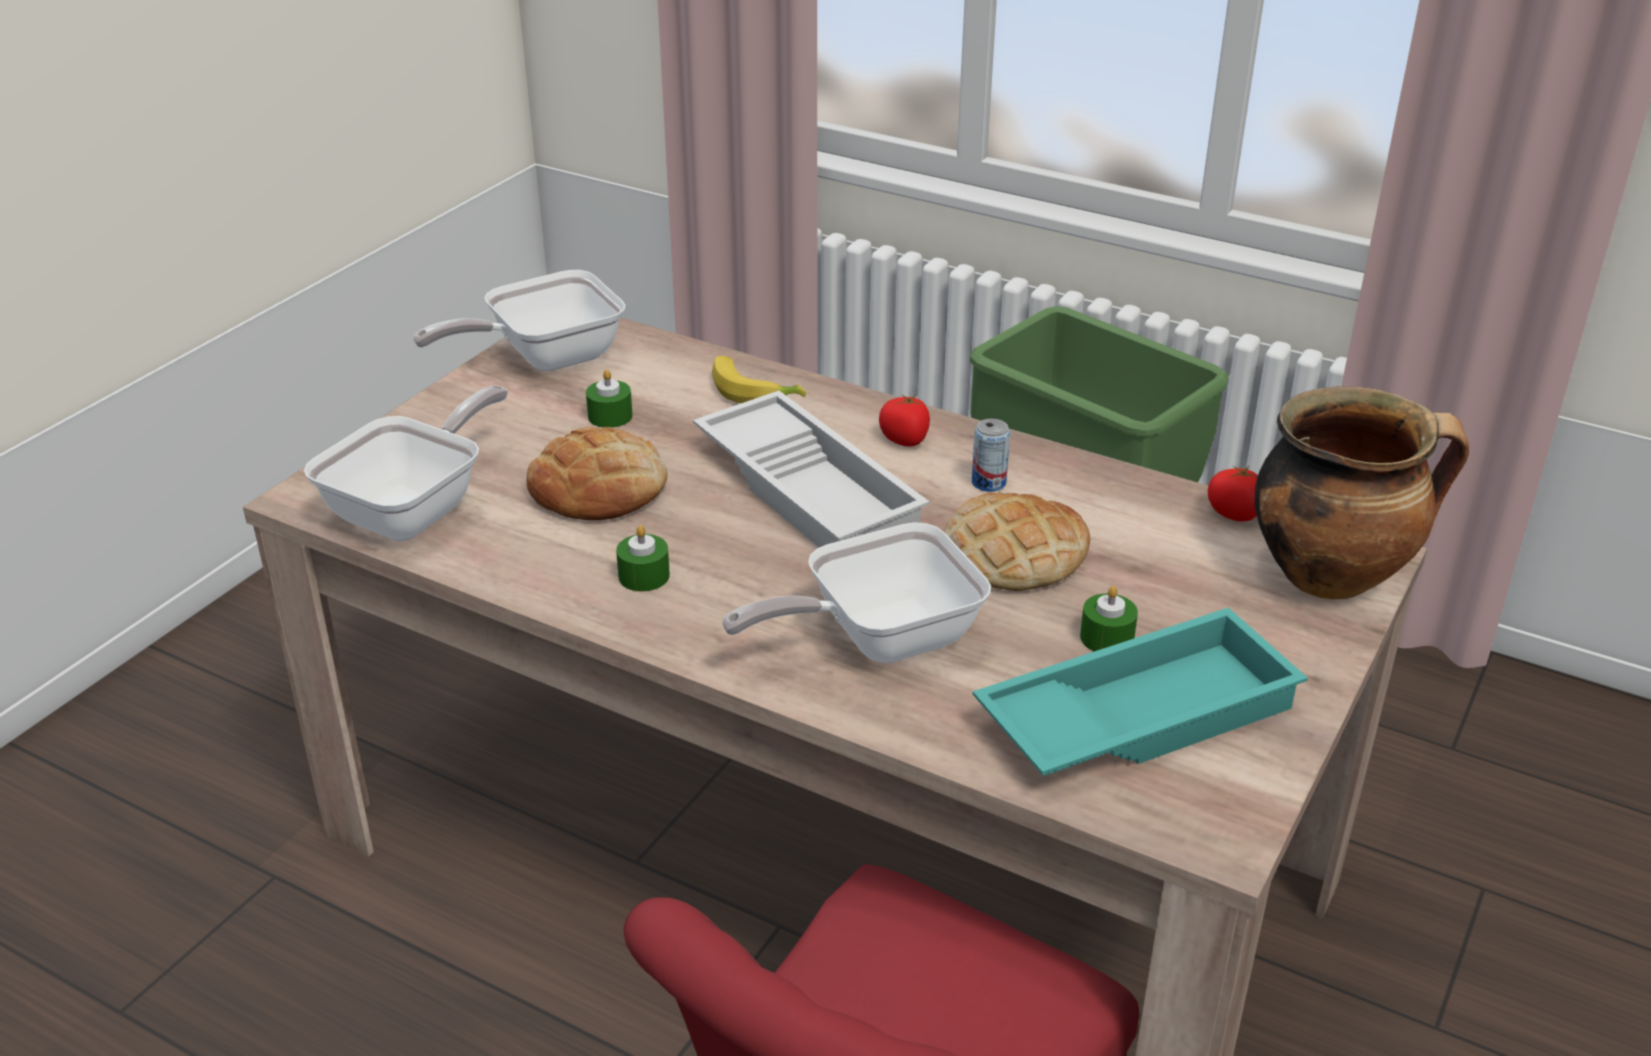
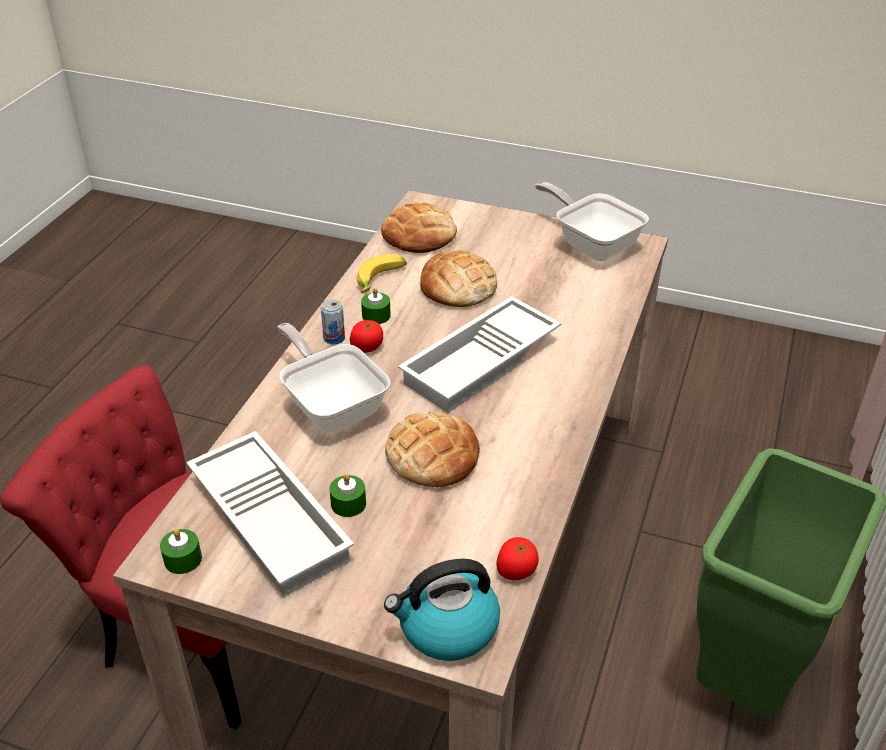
camera: 80 degrees right, 5 degrees up
(416, 509) = (419, 235): frying pan -> bread
(610, 416) = (535, 278): green candle -> green candle (183, 559)
(755, 391) = (590, 326): banana -> banana (381, 281)
(905, 439) = (556, 396): tomato -> tomato (367, 347)
(988, 483) = (515, 439): can -> can (334, 338)
(1136, 713) = (273, 519): turquoise tray -> white tray
(1332, 575) = (447, 628): cooking pot -> kettle

